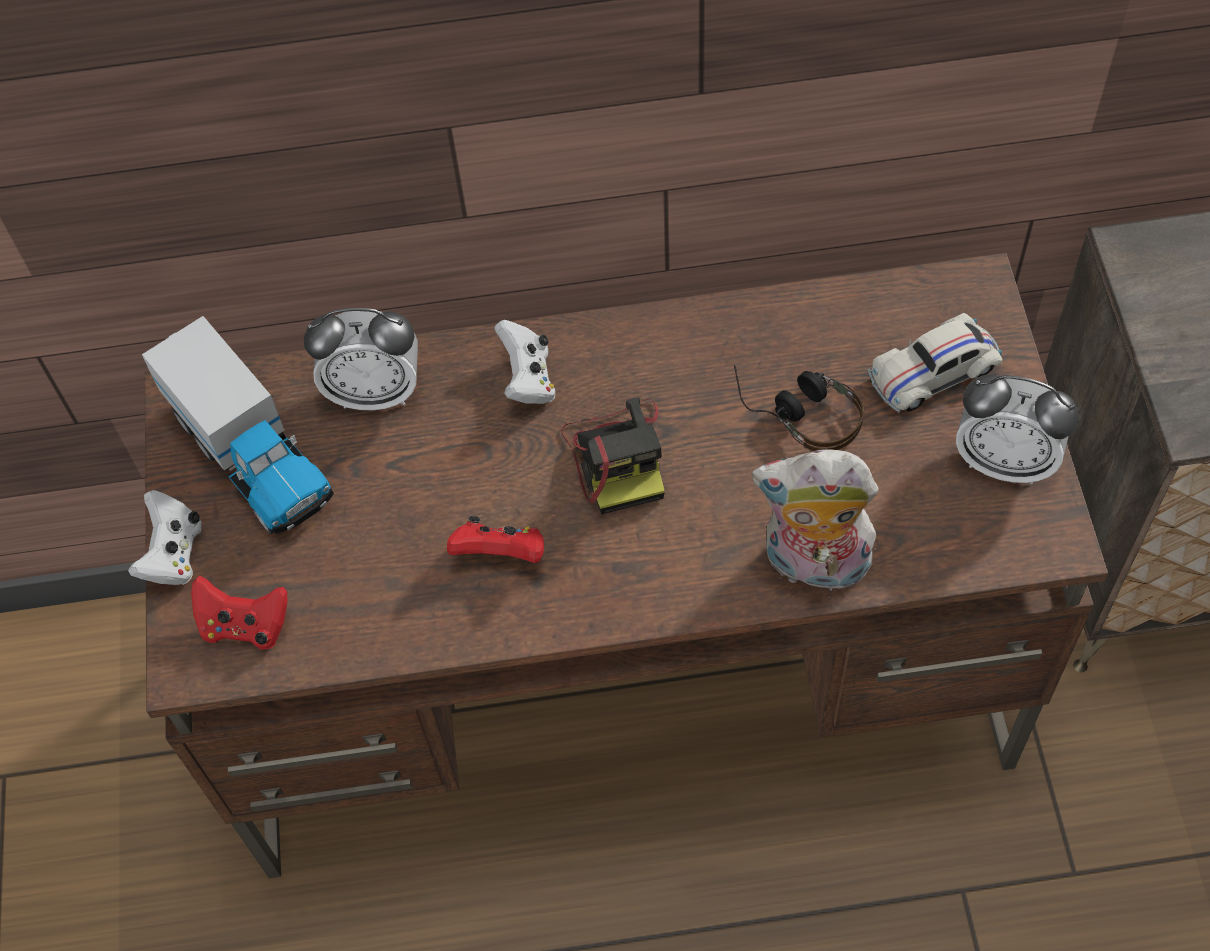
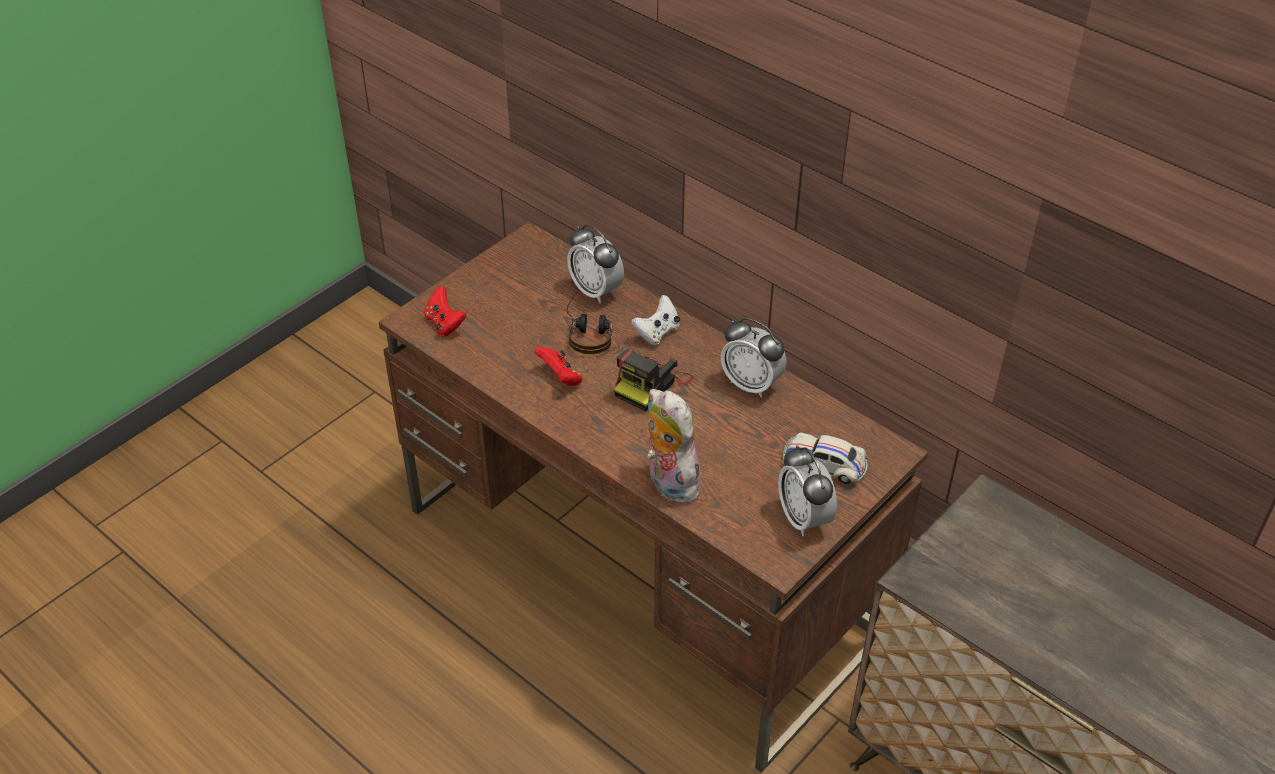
camera: 45 degrees right, 15 degrees down
(174, 554) = (455, 283): white game controller -> none
(253, 457) = (524, 276): toy truck -> none
(725, 345) = (751, 384): none -> alarm clock
(797, 410) = (745, 429): headphones -> headphones (589, 331)

